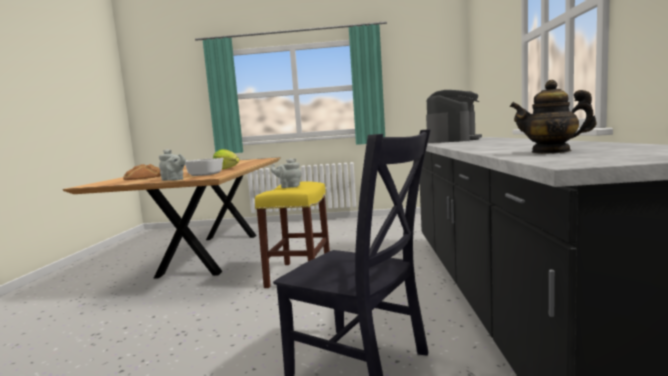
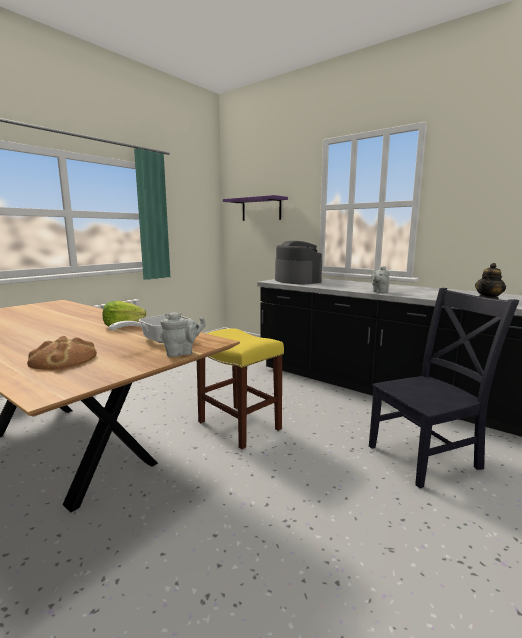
camera: 55 degrees left, 5 degrees up
(289, 186) = (234, 337): grey teapot -> grey teapot (379, 292)
(487, 58) = (261, 209): none -> purple shelf

